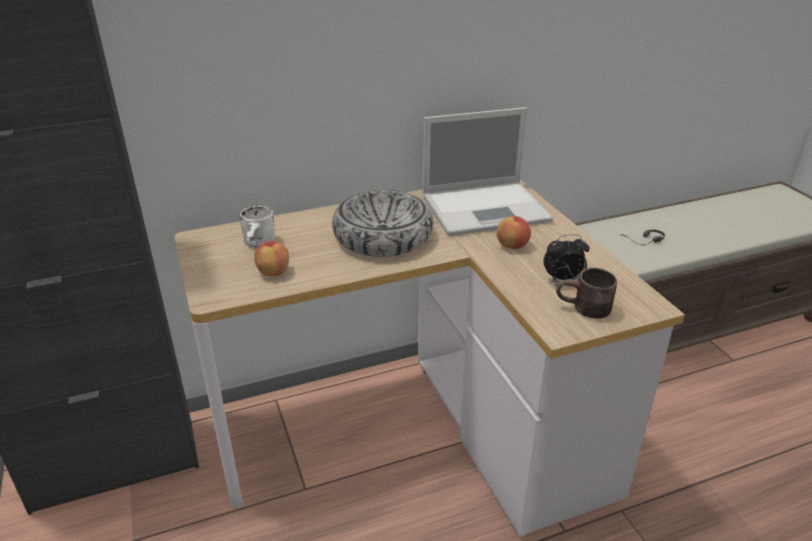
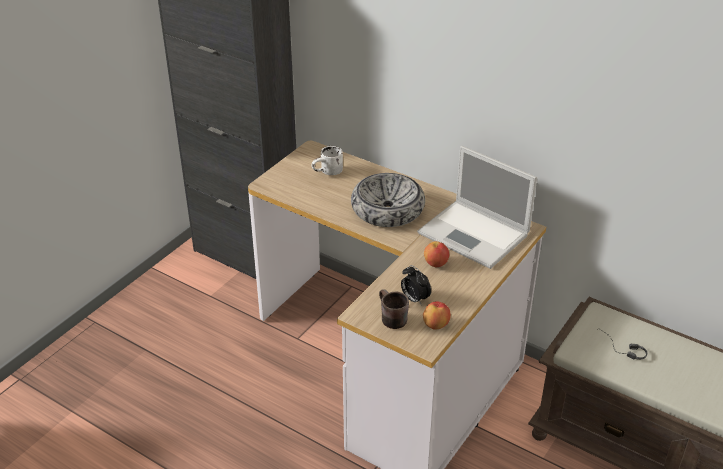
camera: 55 degrees right, 5 degrees up
(273, 272) = (308, 191): apple -> apple (436, 324)

